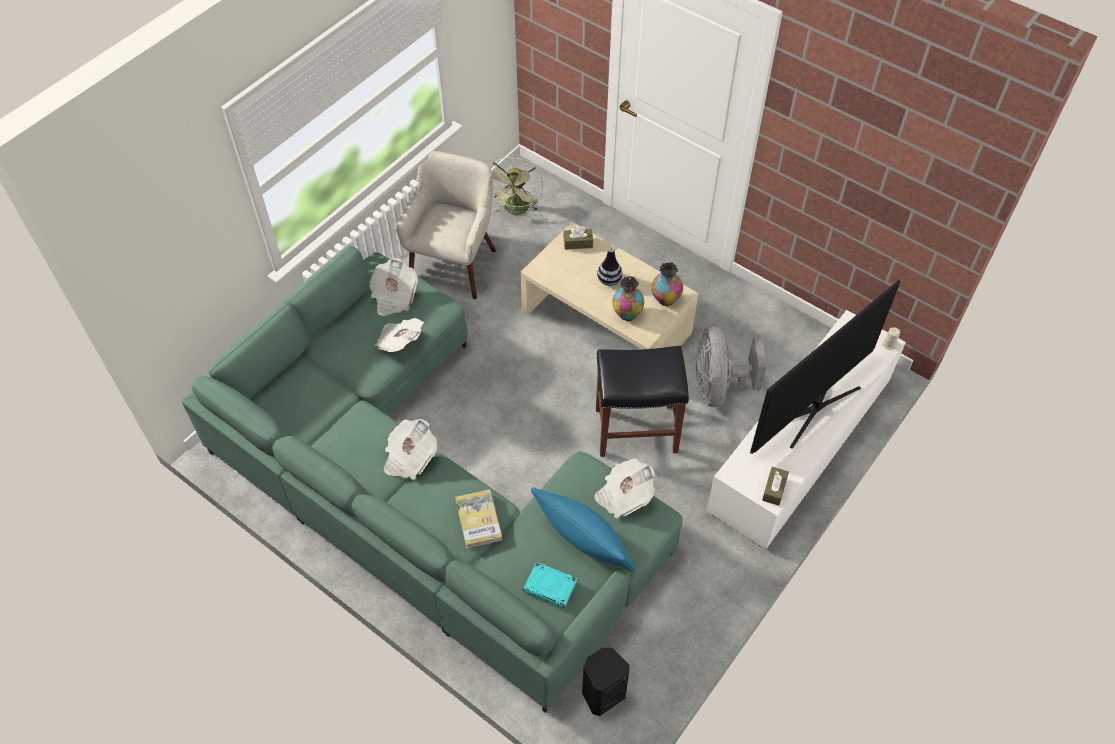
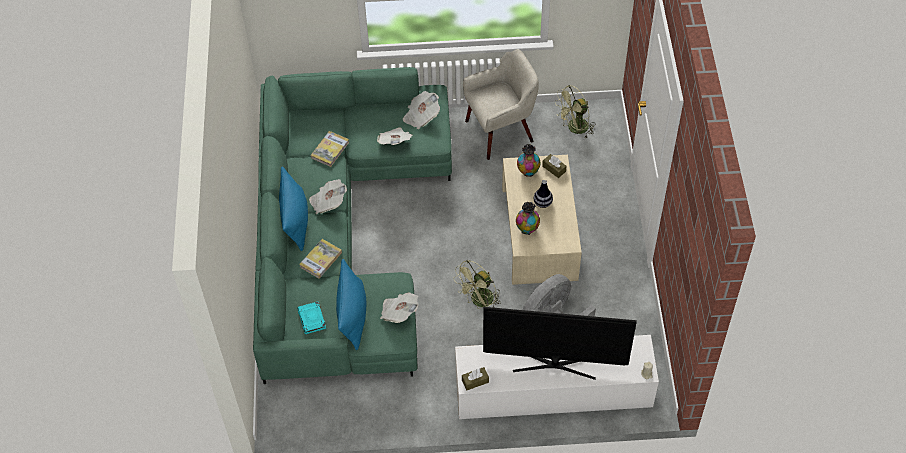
camera: 50 degrees right, 0 degrees up
(341, 406) = (330, 150): none -> book
(397, 505) = (295, 219): none -> blue pillow
(602, 693) = (297, 402): black speaker -> none
(637, 429) = (479, 301): black stool -> green fan
(665, 299) = (558, 239): vase -> vase (528, 171)

